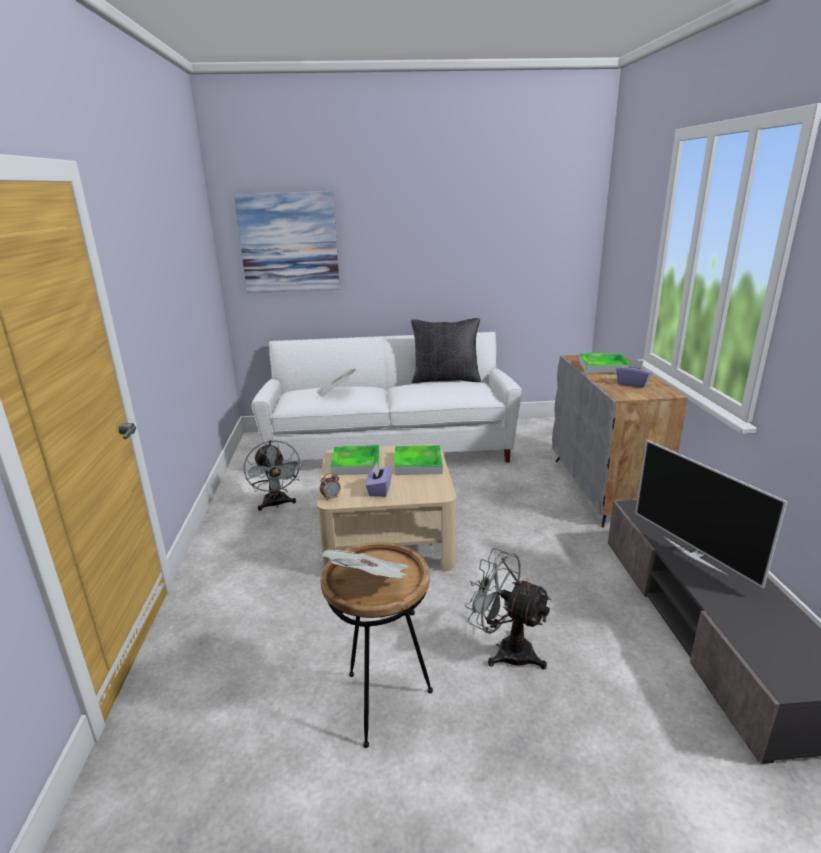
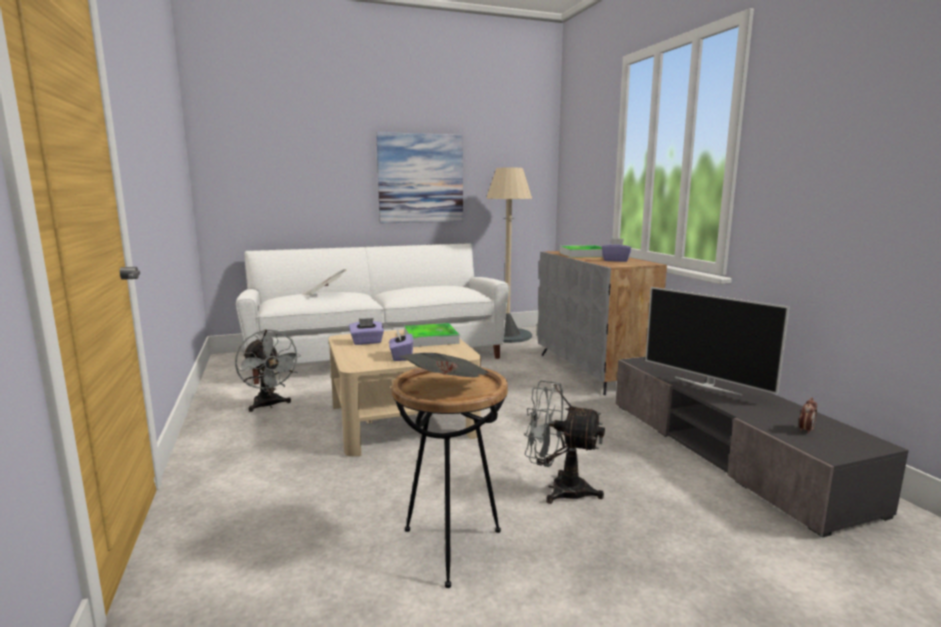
camera: 15 degrees left, 10 degrees down
(289, 243) = (268, 152): picture -> picture (420, 178)
(331, 497) = (352, 365): alarm clock -> alarm clock (806, 430)
(356, 463) = (367, 342): tray -> purple tissue box
(445, 379) = (430, 285): black pillow -> none
(528, 429) = (506, 336): none -> beige floor lamp

